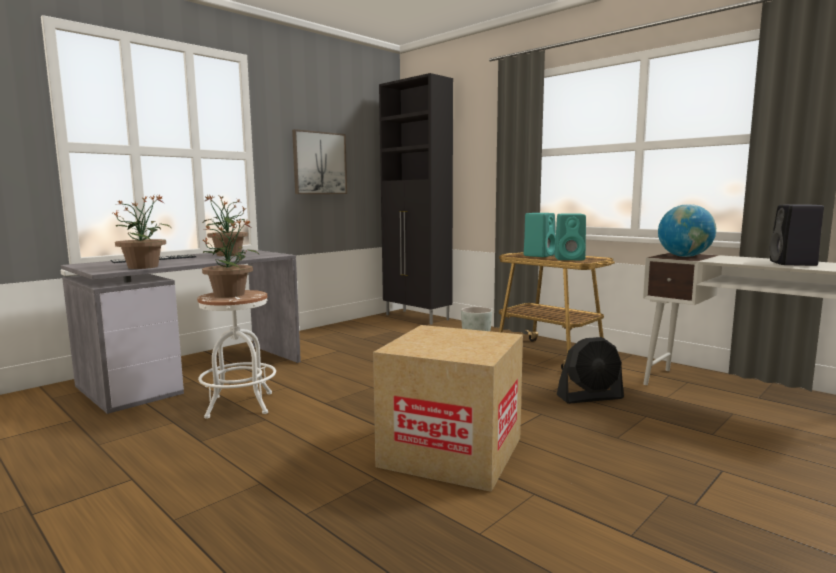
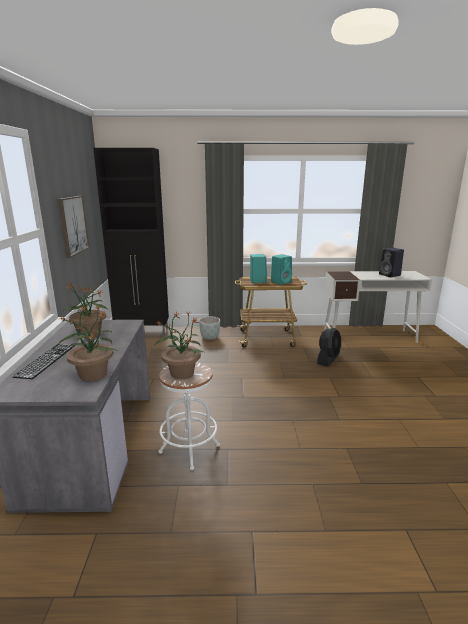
camera: 45 degrees left, 10 degrees up
(451, 452) = (341, 416): cardboard box -> none
(684, 256) = (344, 275): globe -> none

